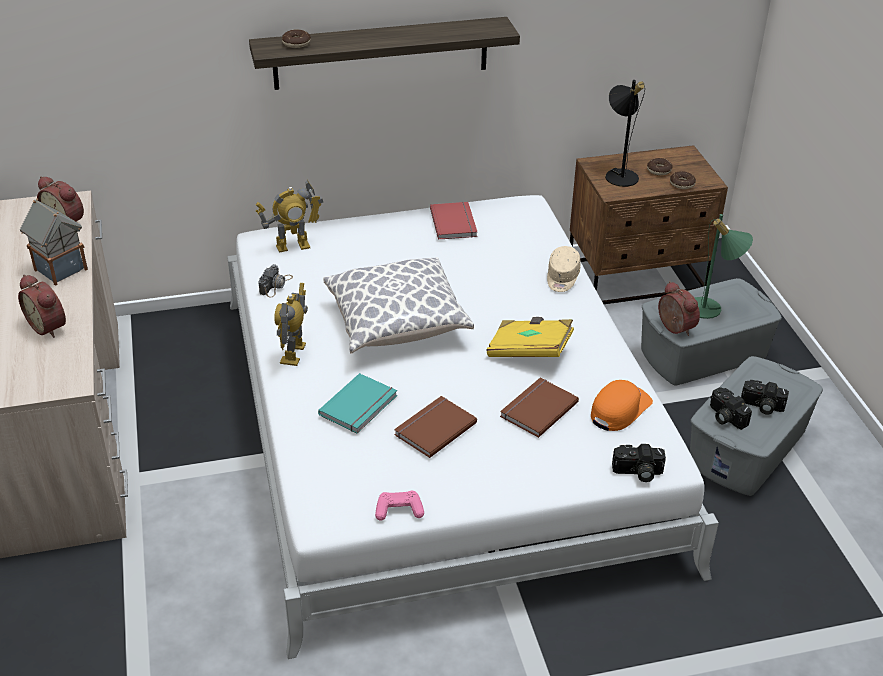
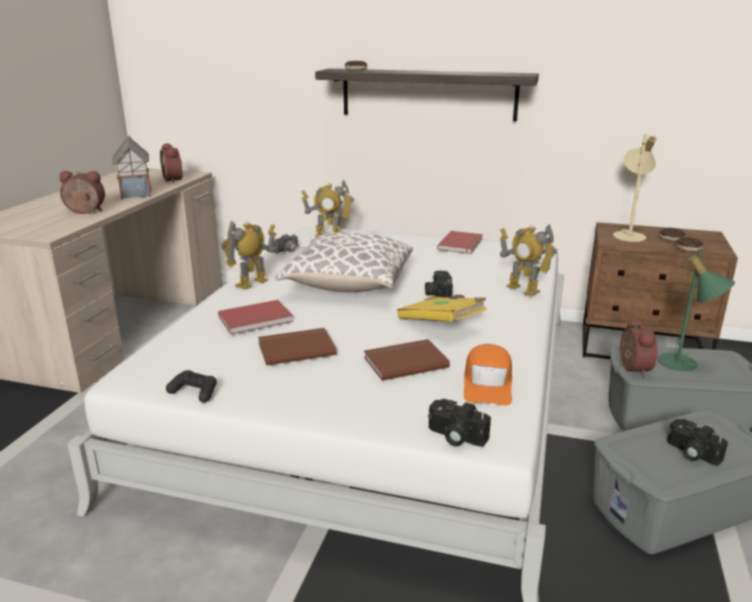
camera: 30 degrees right, 15 degrees down
(49, 326) = (85, 212): alarm clock -> alarm clock turned 105 degrees clockwise
(360, 406) = (256, 320): turquoise book -> red book
(399, 510) = (194, 392): pink game controller -> black game controller
(562, 277) = (522, 289): beige cap -> toy robot
(619, 174) = (629, 234): black table lamp -> beige table lamp
(620, 409) = (488, 383): orange cap -> orange cap turned 120 degrees clockwise
(725, 417) = (637, 449): camera -> camera (437, 294)

